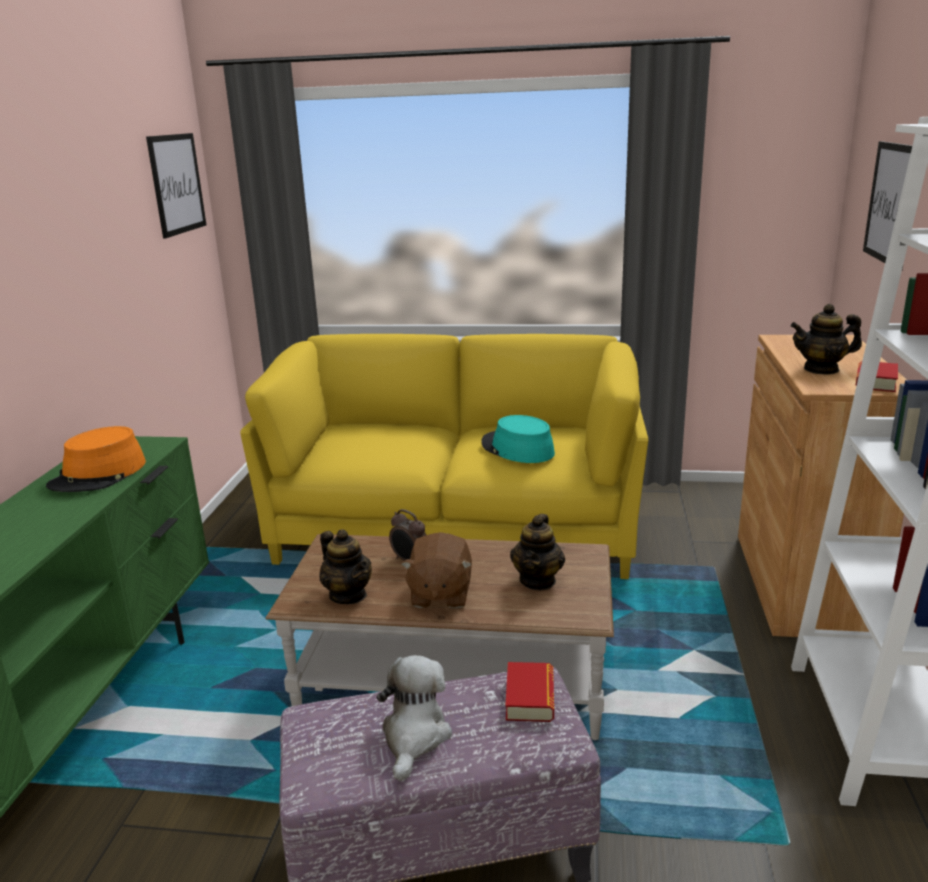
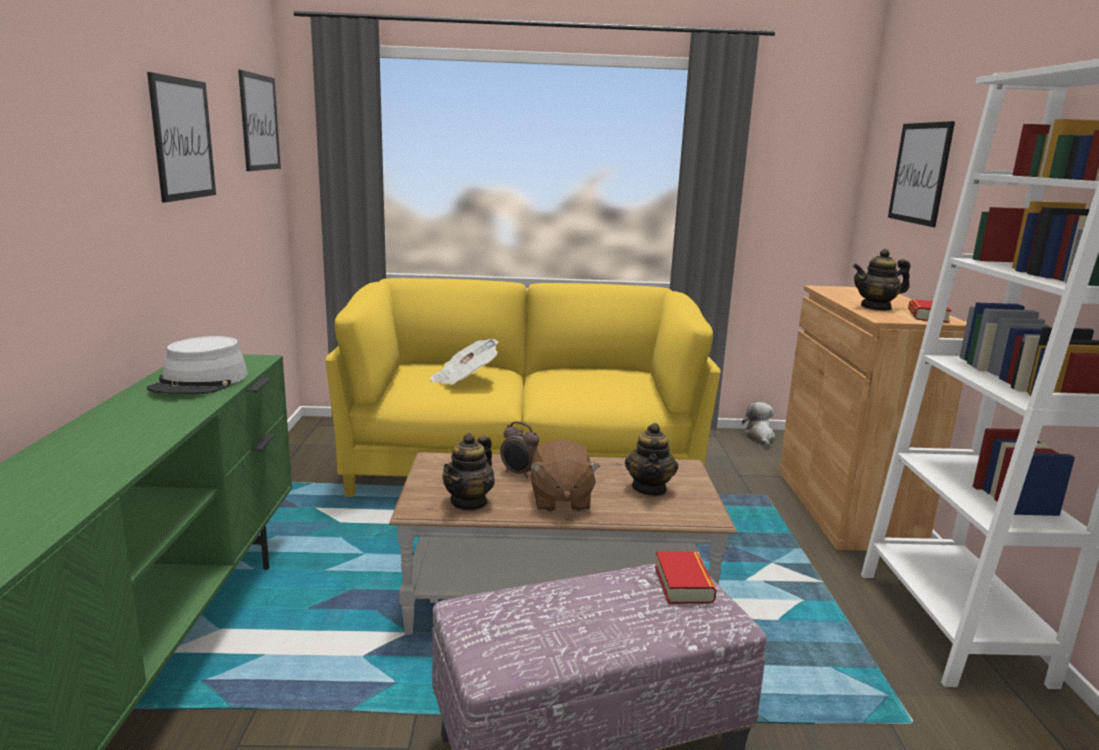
camera: 10 degrees left, 5 degrees down
(82, 226) = (183, 139): none -> picture
(98, 474) = (200, 382): orange hat -> grey hat
(348, 595) = (469, 502): teapot -> teapot turned 75 degrees clockwise
(386, 445) = (464, 379): none -> newspaper
(414, 736) = (584, 620): plush toy -> plush toy (759, 437)
(517, 449) = (590, 384): turquoise hat -> none

